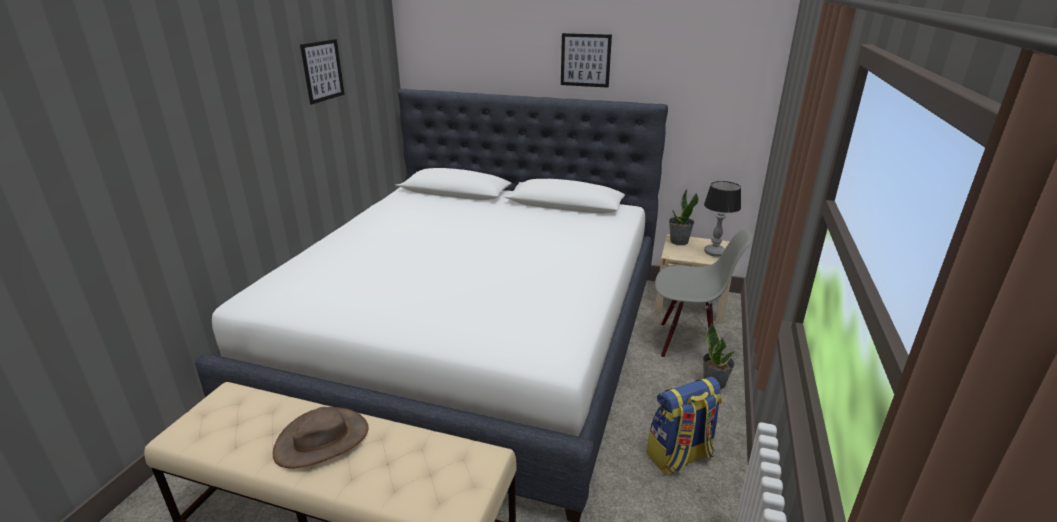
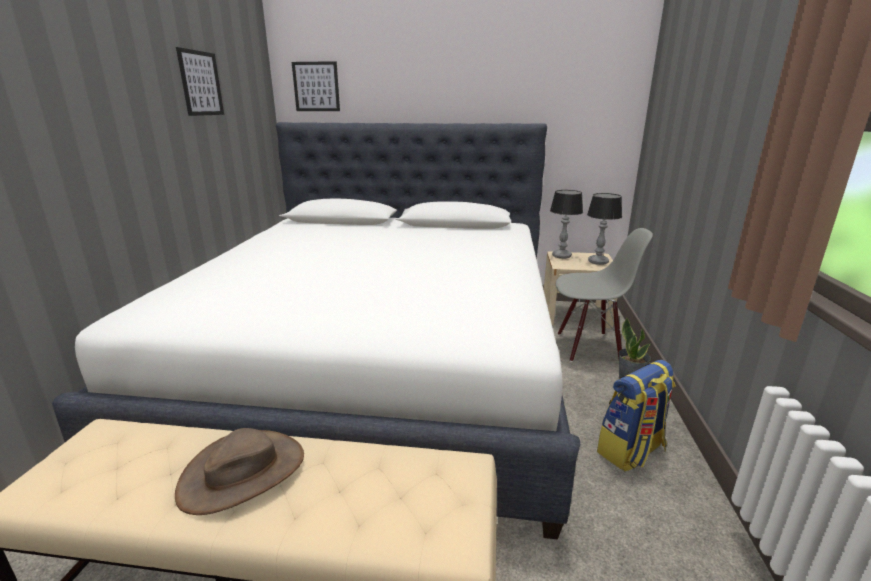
camera: 10 degrees left, 5 degrees down
(585, 60) = (464, 87): picture -> picture (316, 86)
(678, 241) = (561, 256): potted plant -> table lamp

